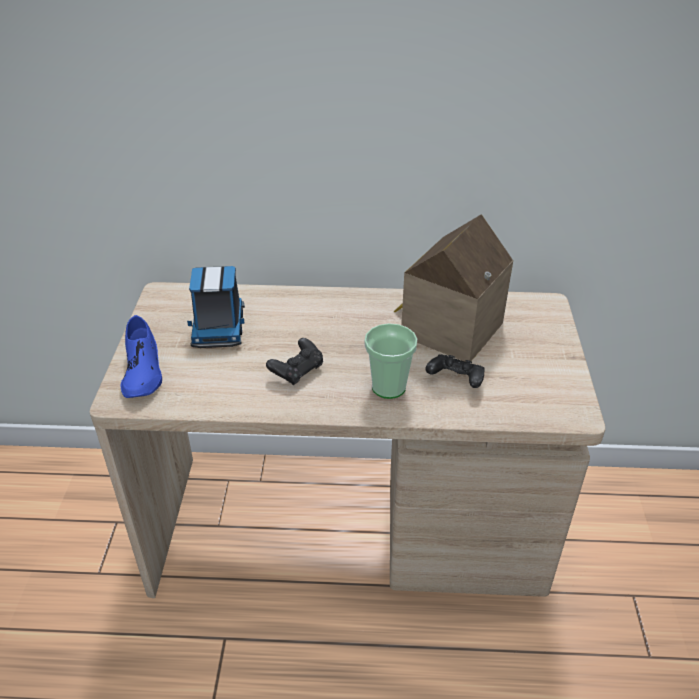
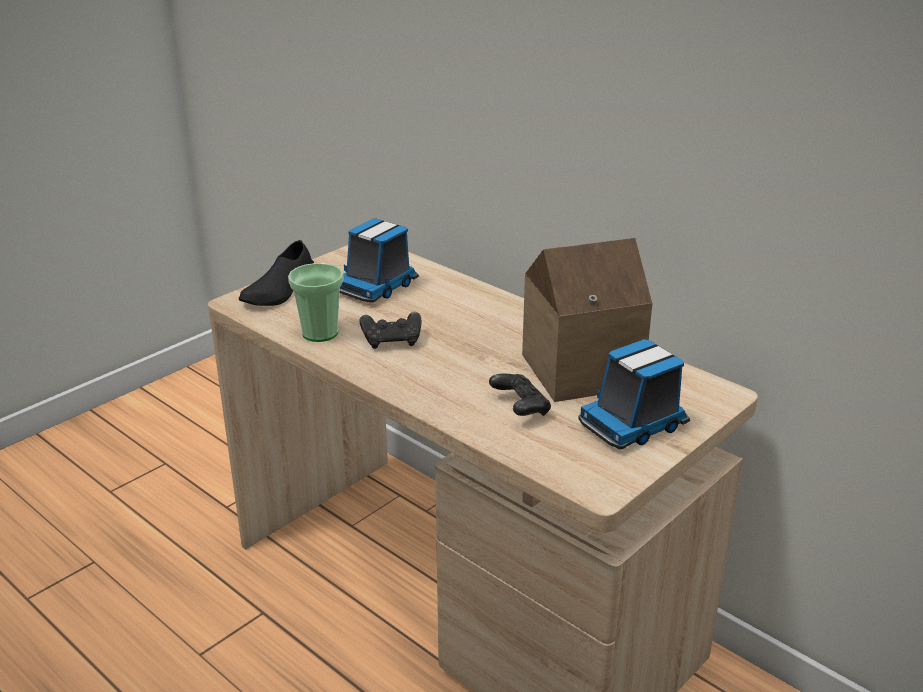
camera: 40 degrees right, 10 degrees down
(142, 371) = (279, 291): blue shoe -> black shoe
(388, 387) = (450, 385): cup -> cup (320, 333)
(533, 354) = (634, 424): none -> toy truck

